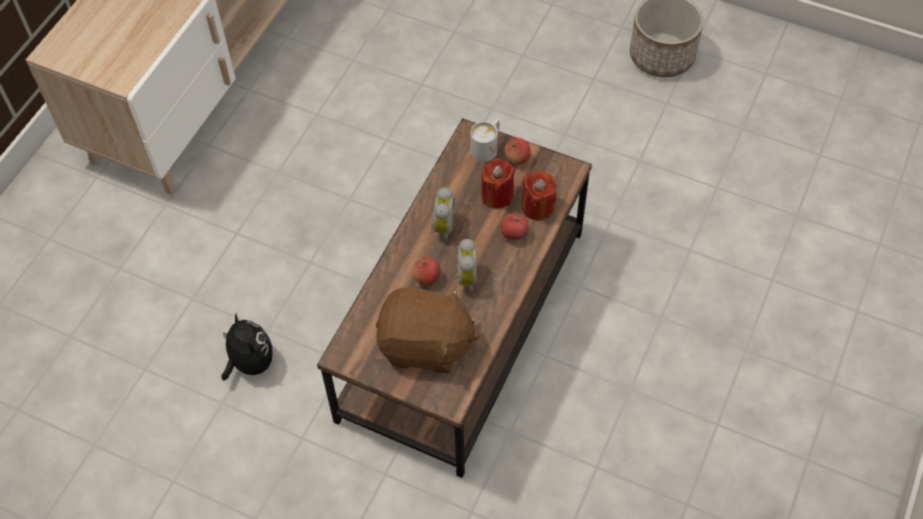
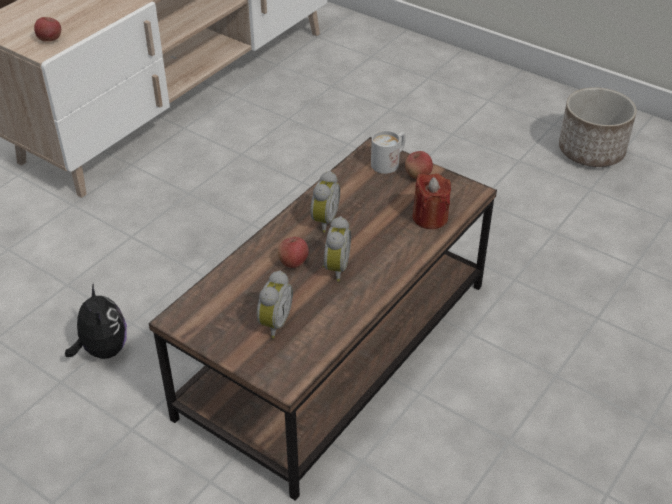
camera: 10 degrees right, 15 degrees down
(425, 345) = (273, 323): brown plush toy -> alarm clock
(497, 195) = (389, 202): red candle -> none
(514, 234) = (398, 237): apple -> apple (50, 40)

